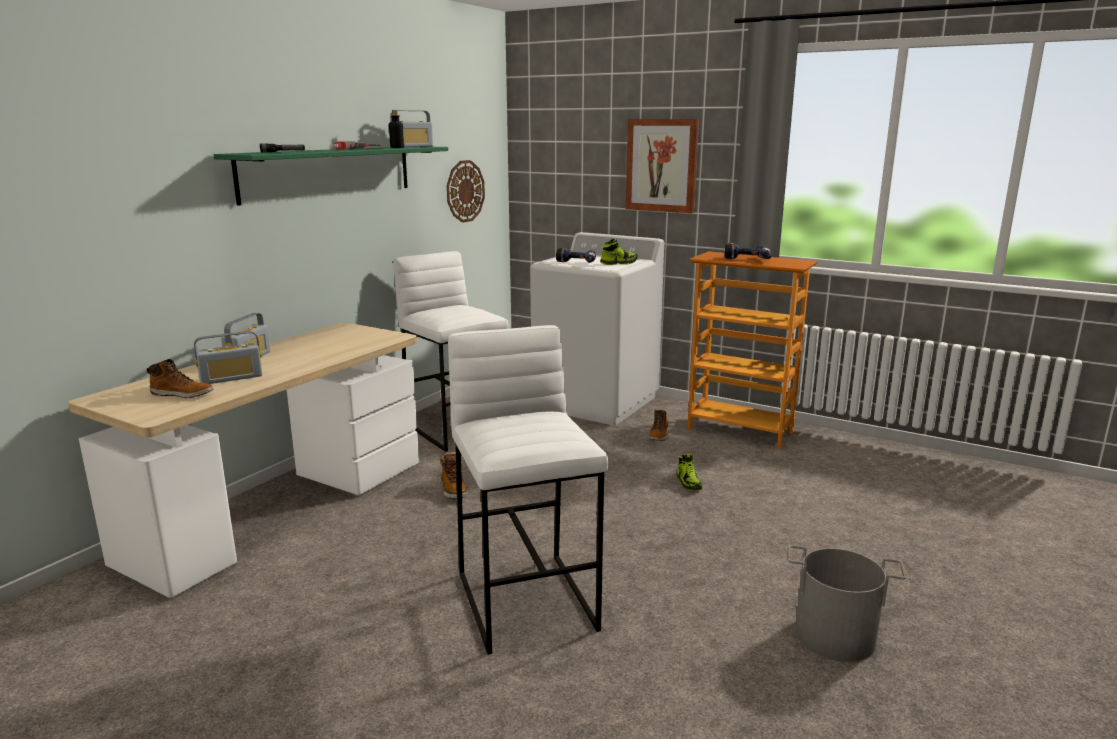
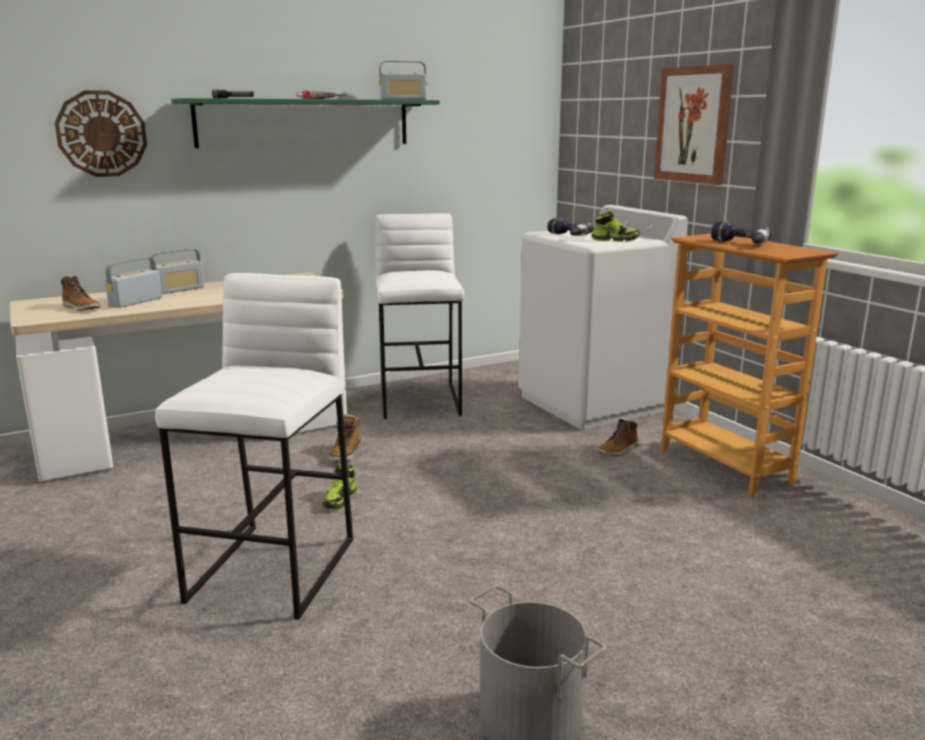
camera: 30 degrees right, 0 degrees up
(231, 378) = (135, 302): radio -> radio turned 120 degrees clockwise
(397, 148) = (374, 99): bottle -> none
(465, 191) = (489, 152): wall clock -> wall clock (101, 134)
(688, 483) = (585, 506): shoe -> shoe (340, 500)

